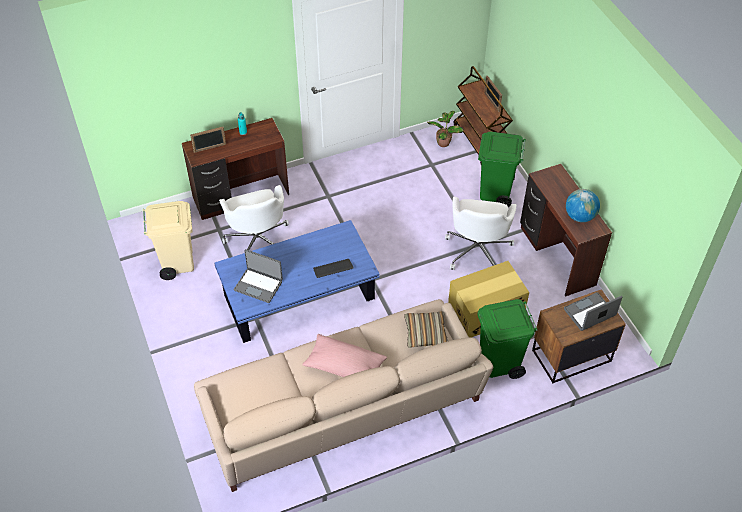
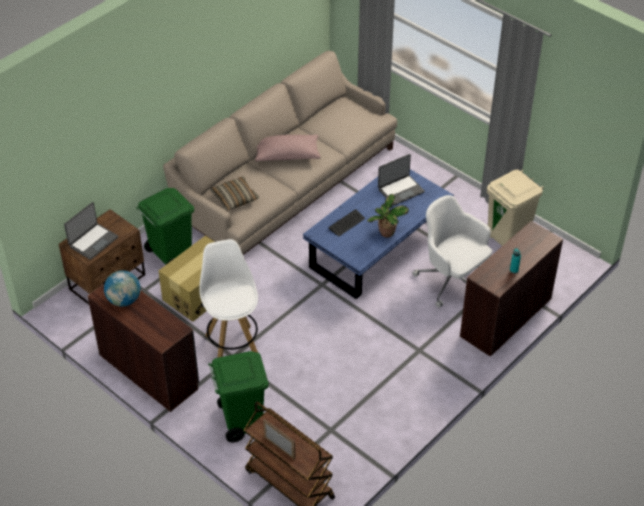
camera: 155 degrees right, 5 degrees down
(210, 148) = (530, 243): picture frame -> none
(259, 285) = (400, 190): laptop -> laptop turned 150 degrees clockwise
(443, 142) = (332, 465): potted plant -> potted plant (386, 233)
(478, 250) = (233, 348): white office chair -> white stool

